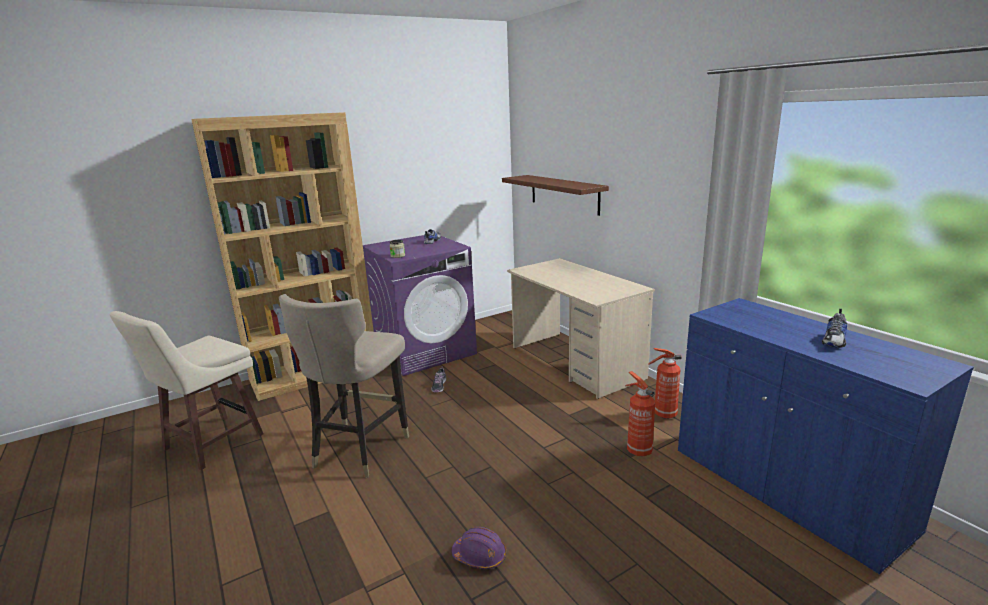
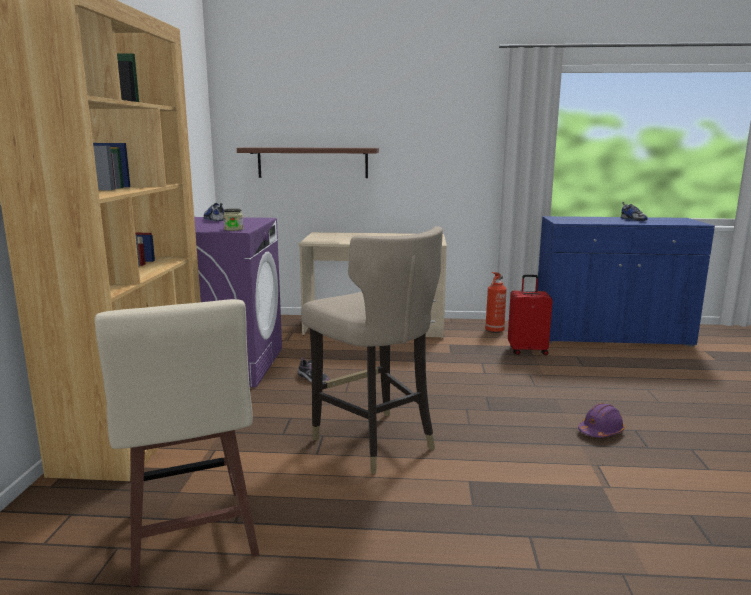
camera: 55 degrees left, 5 degrees down
(637, 450) = (527, 350): fire extinguisher -> red suitcase

